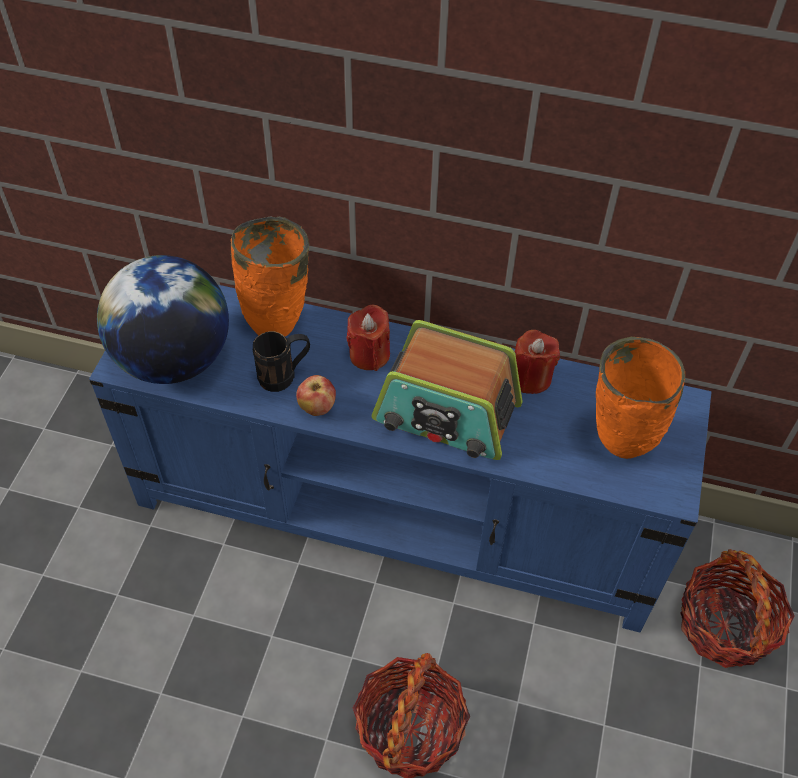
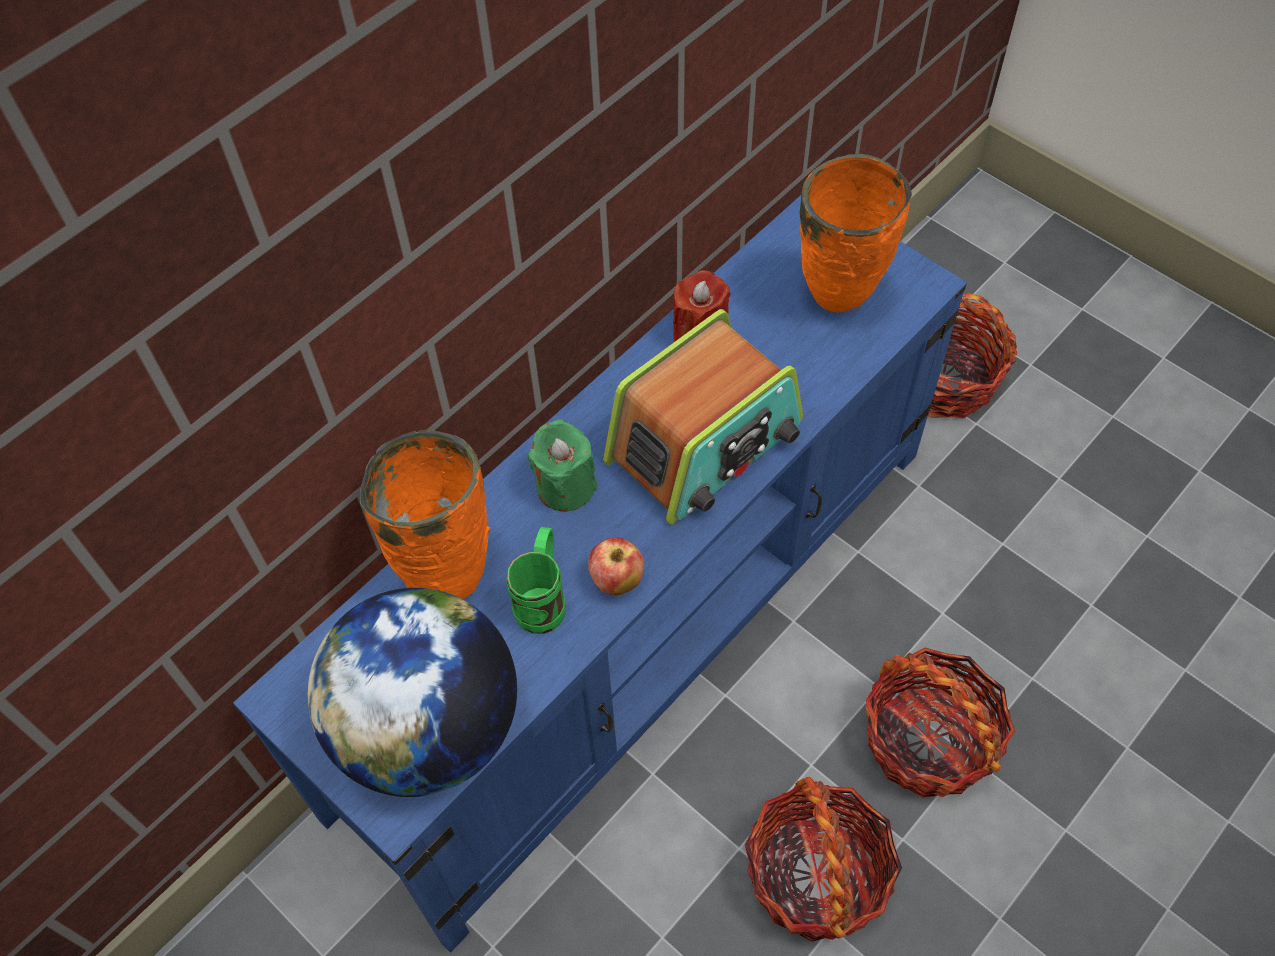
camera: 60 degrees left, 5 degrees up
(274, 691) = (815, 875): none -> basket
(285, 376) = (544, 598): black mug -> green mug
(369, 354) = (565, 486): red candle -> green candle

